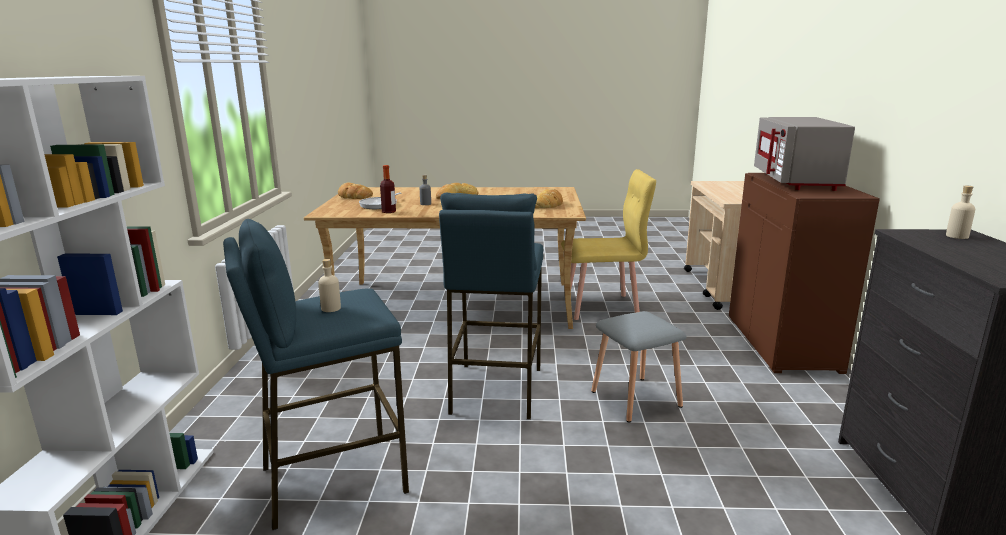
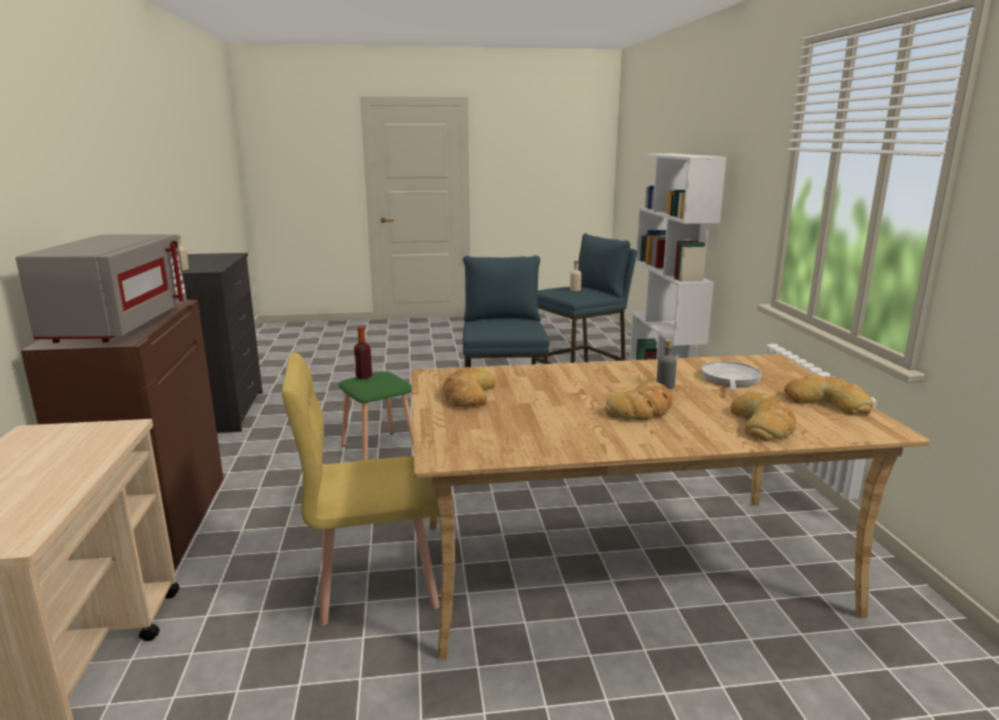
camera: 170 degrees right, 0 degrees up
(389, 211) = (689, 366): bottle -> bottle (364, 376)
(406, 191) = (763, 423): none -> bread
(635, 399) = (379, 448): grey stool -> green stool

